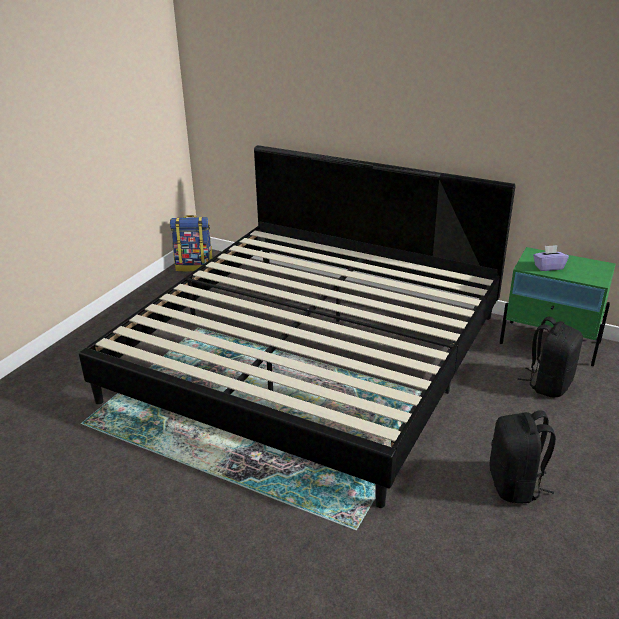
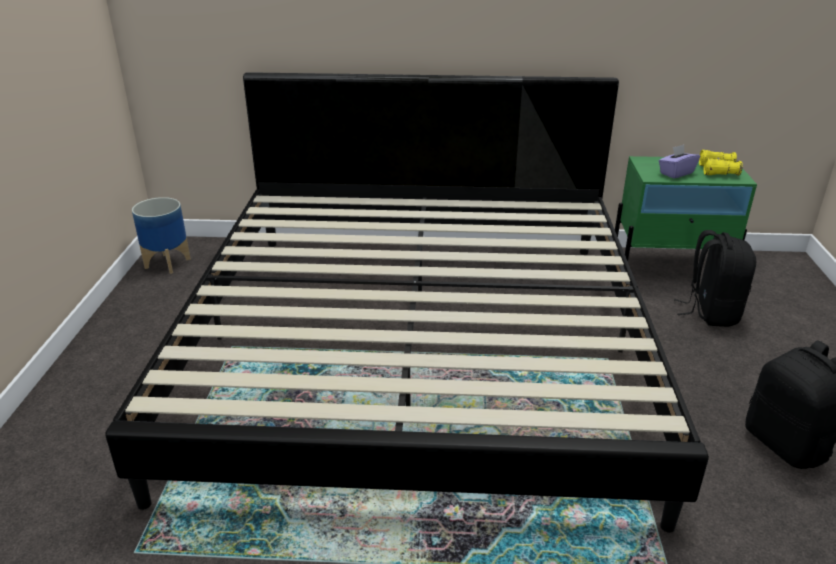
camera: 25 degrees left, 0 degrees up
(195, 266) = (168, 263): backpack -> planter
(587, 271) = (718, 170): none -> yellow binoculars

